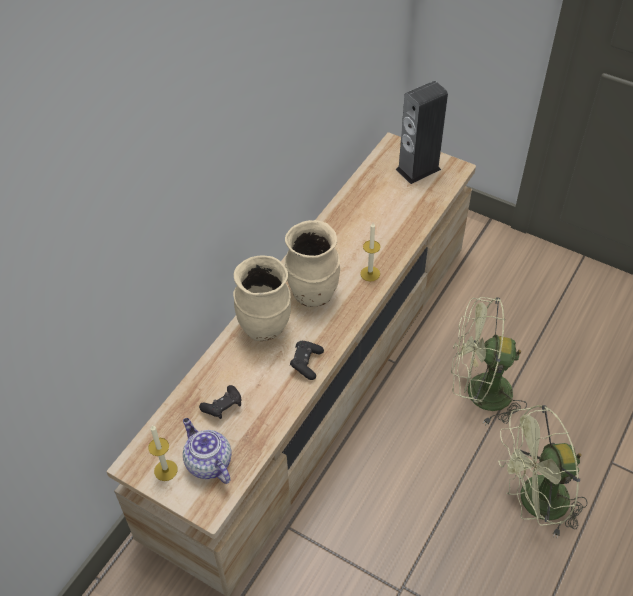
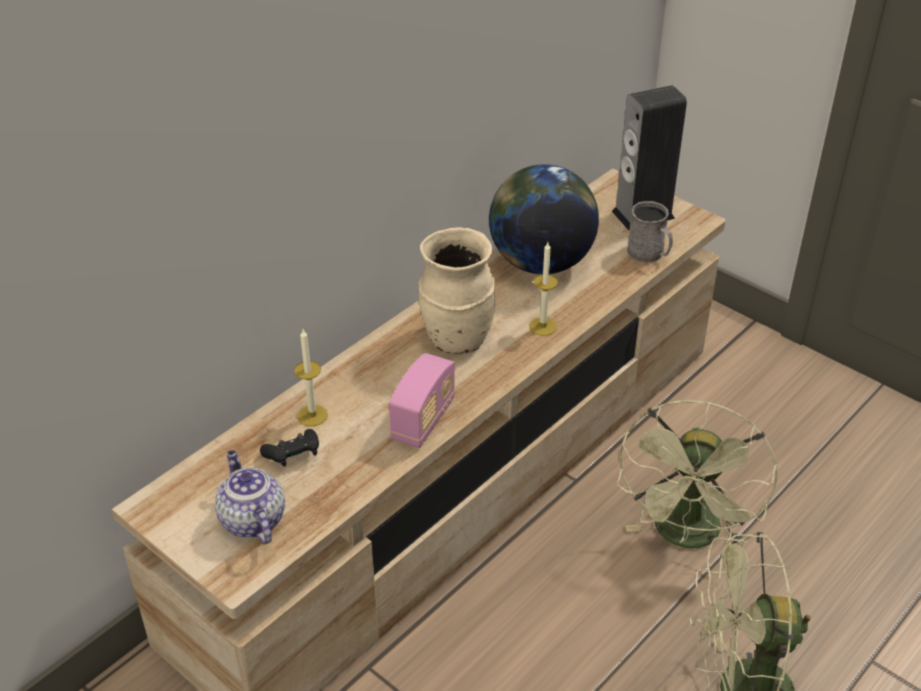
camera: 10 degrees right, 10 degrees down
(165, 470) = (191, 520): candle -> candle (312, 415)
(265, 327) = (380, 370): beige vase -> none
(306, 363) = (423, 420): black game controller -> radio
(356, 220) = (540, 262): none -> globe
(430, 202) = (649, 254): none -> grey mug
(478, 393) = (687, 537): green fan -> green fan turned 90 degrees counterclockwise

